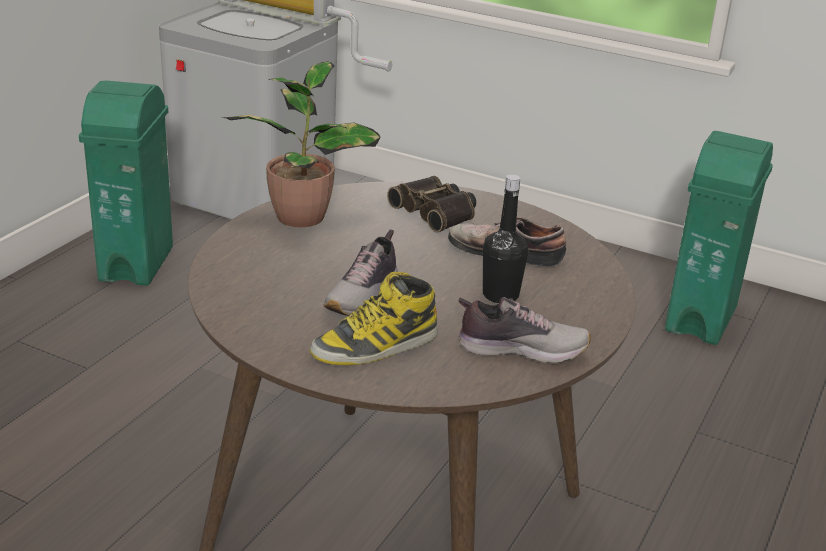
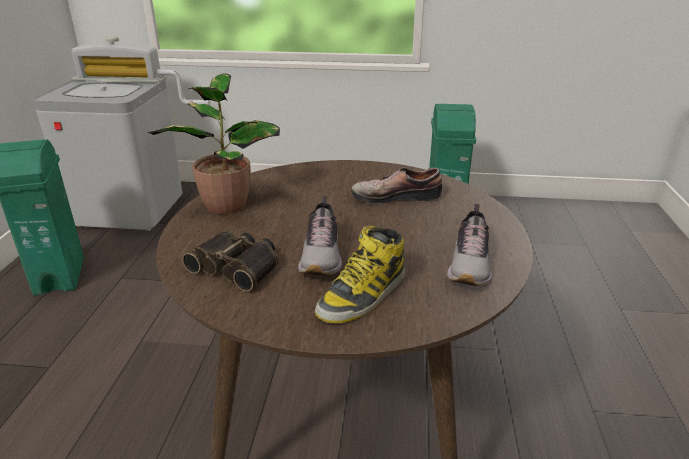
camera: 20 degrees left, 0 degrees up
(436, 212) = (325, 180): binoculars -> binoculars (238, 266)
(500, 295) = (419, 228): black bottle -> none
(521, 348) = (470, 265): shoe -> shoe turned 120 degrees clockwise

